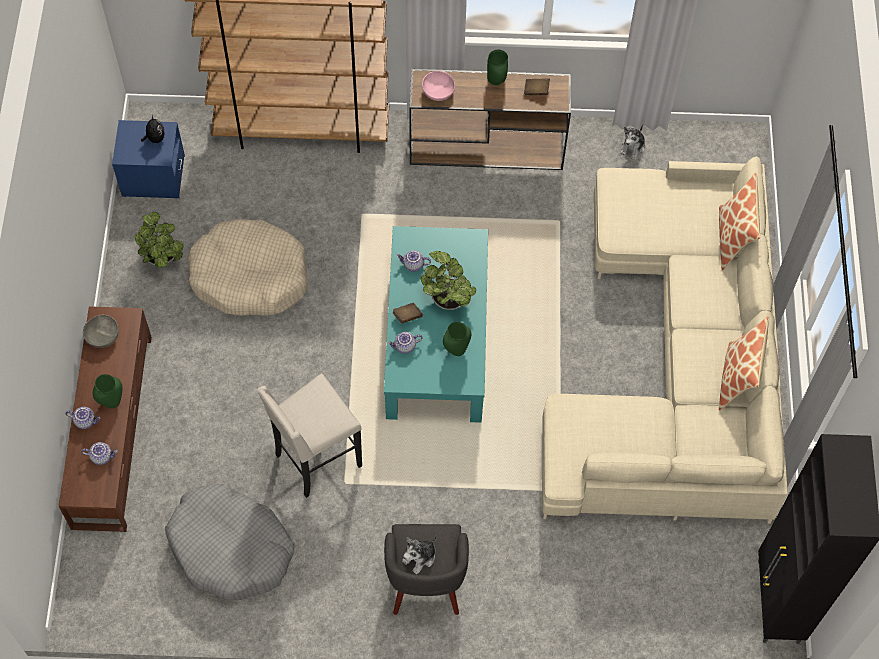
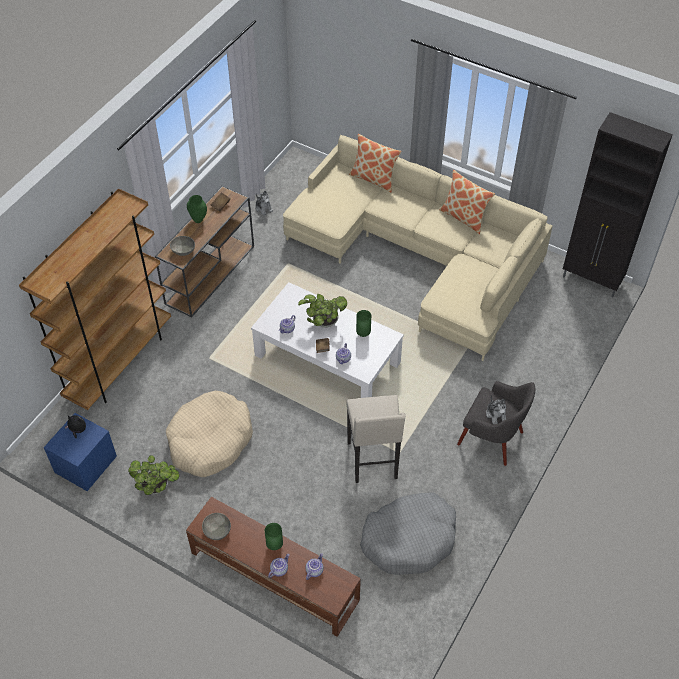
camera: 60 degrees left, 10 degrees down
(436, 339) = (327, 359): turquoise coffee table -> white coffee table
(438, 92) = (183, 251): pink bowl -> grey bowl

